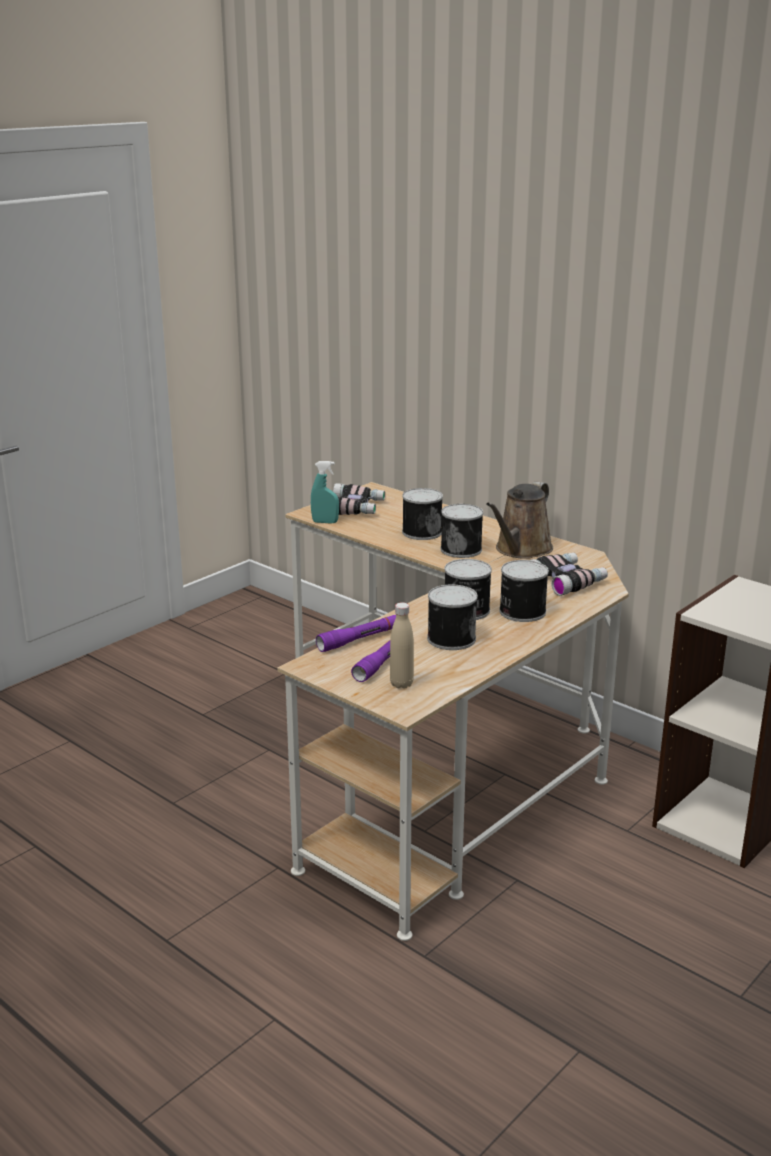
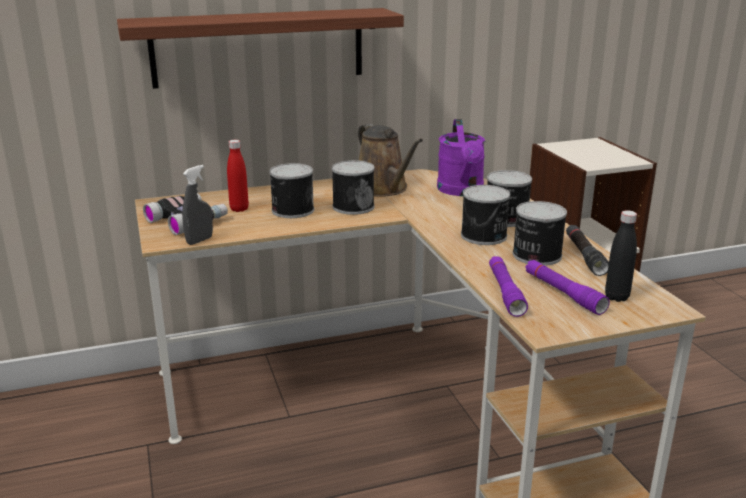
camera: 60 degrees left, 0 degrees up
(325, 522) = (199, 240): turquoise spray bottle -> grey spray bottle
(398, 516) = (239, 209): none -> red bottle
(401, 684) = (616, 297): beige bottle -> black bottle
(474, 380) = (259, 47): none -> shelf
(476, 658) = (584, 256): none -> black flashlight
(566, 580) = (462, 191): binoculars -> purple watering can

